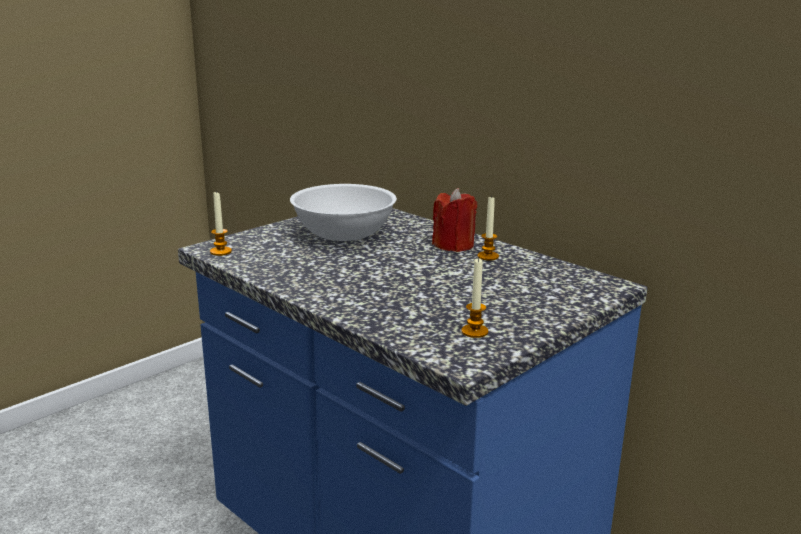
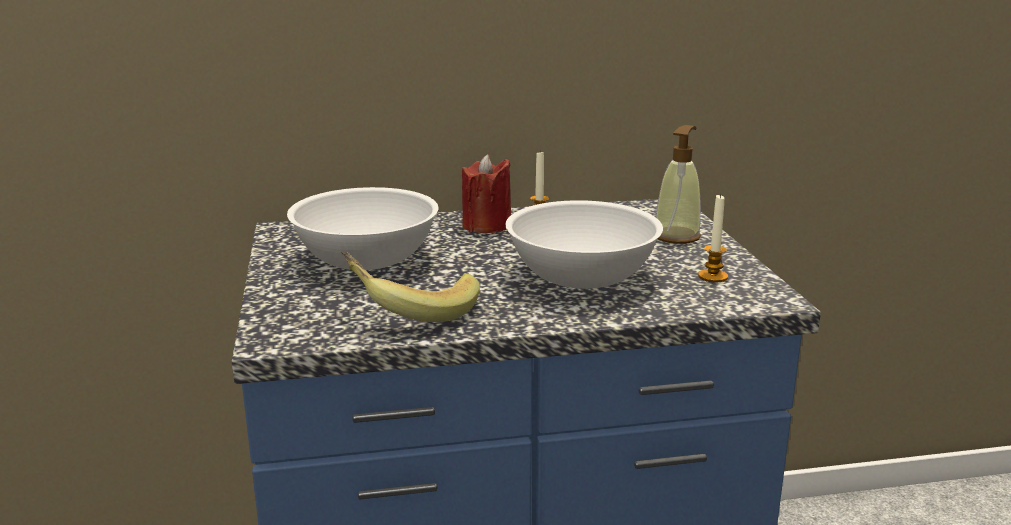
camera: 55 degrees left, 0 degrees up
(221, 252) = (302, 335): candle -> none
(285, 264) = (412, 310): none -> banana
(404, 292) = (583, 277): none -> white bowl
(542, 302) = (676, 236): none -> soap dispenser

